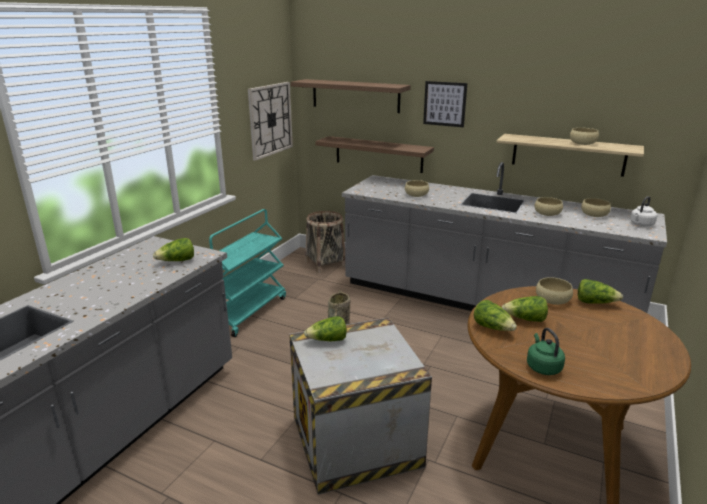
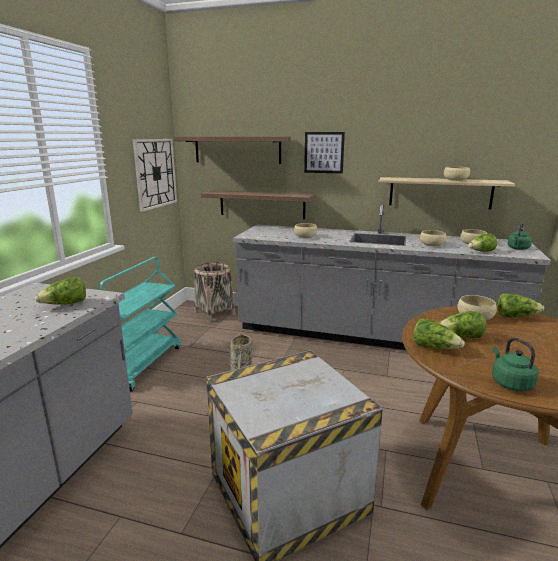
camera: 10 degrees left, 5 degrees down
(327, 340) = (252, 380): lettuce -> lettuce (481, 252)
(641, 224) = (517, 248): white kettle -> green kettle

